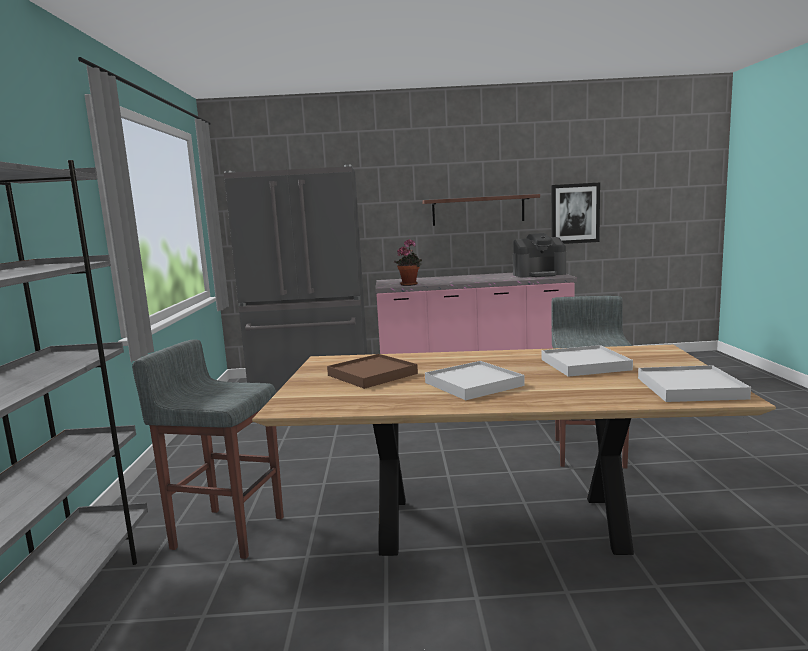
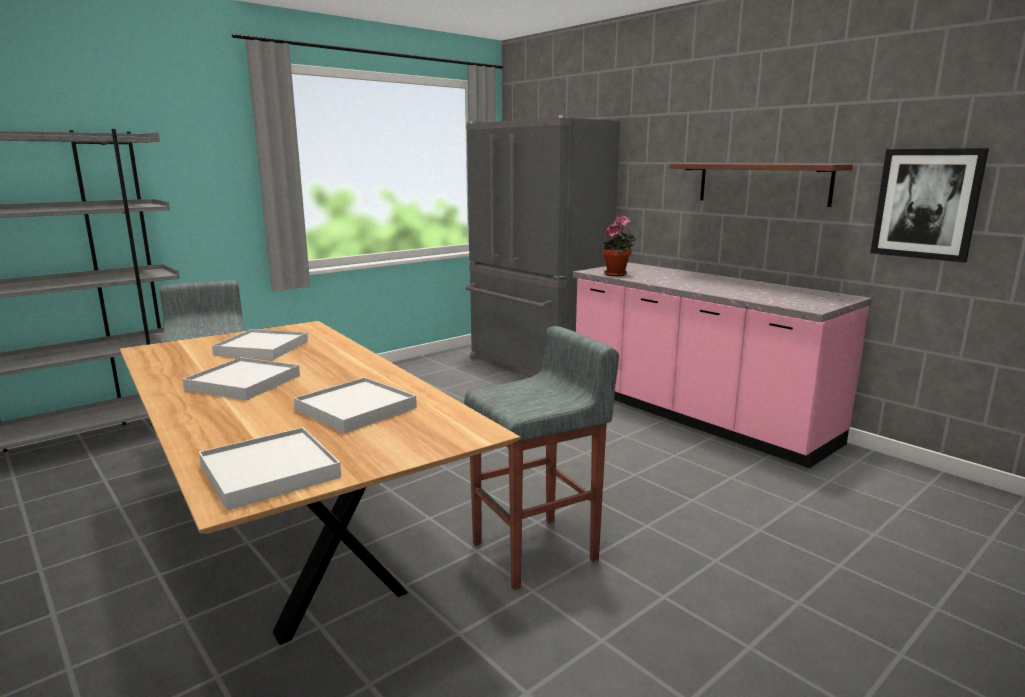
camera: 50 degrees right, 5 degrees up
(372, 374) = (262, 348): brown tray -> white tray
(539, 274) = (805, 297): coffee machine -> none

